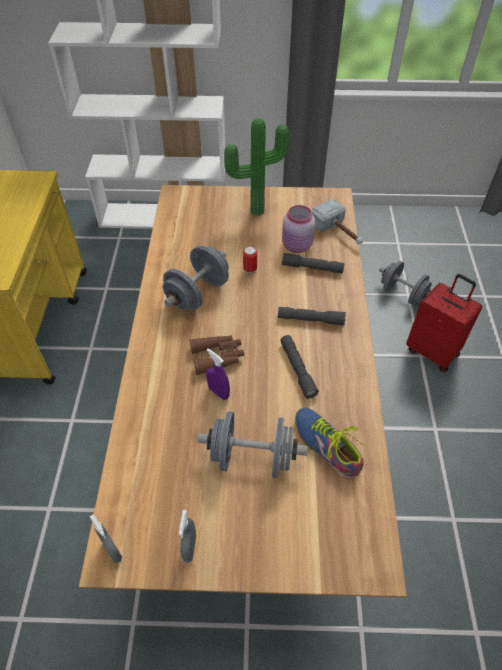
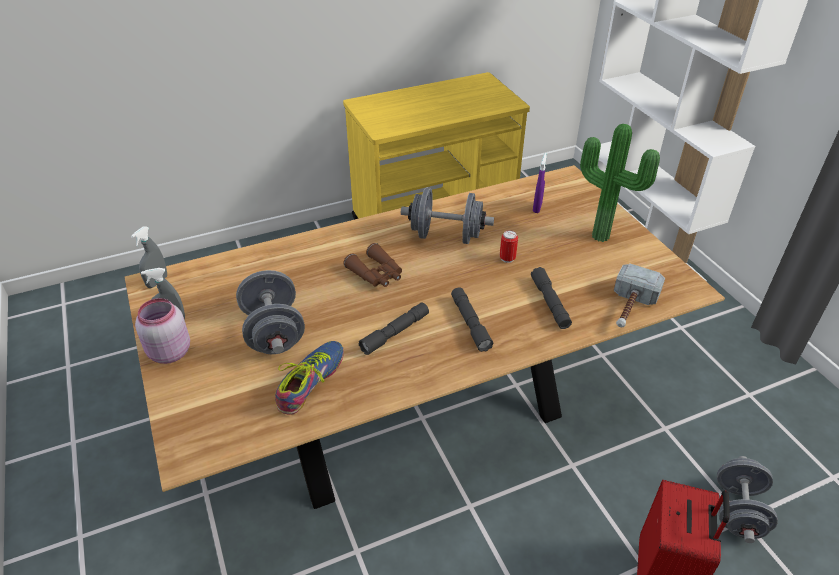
camera: 65 degrees right, 10 degrees down
(218, 392) = (335, 288): purple spray bottle -> purple spray bottle (537, 207)
(297, 246) = (573, 281): pink jar -> pink jar (168, 353)

